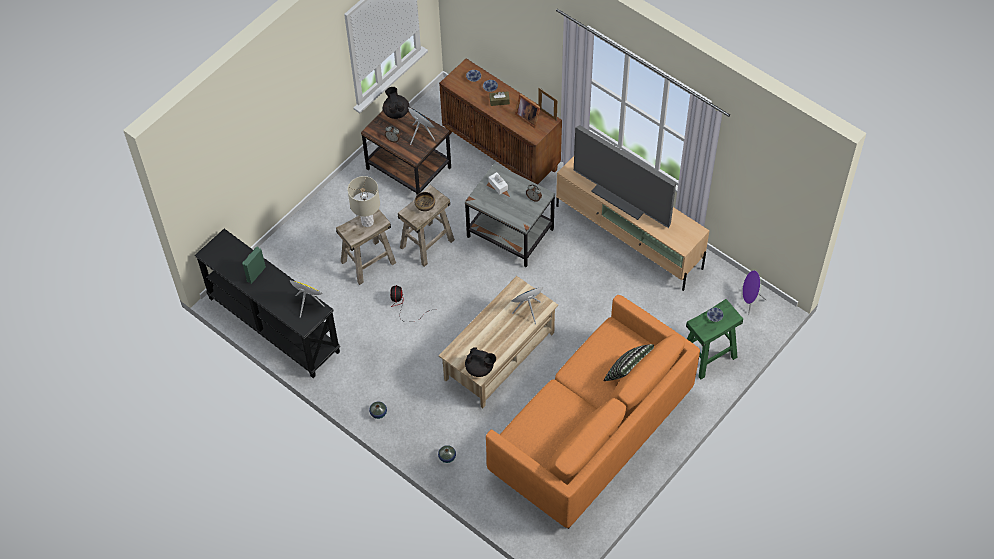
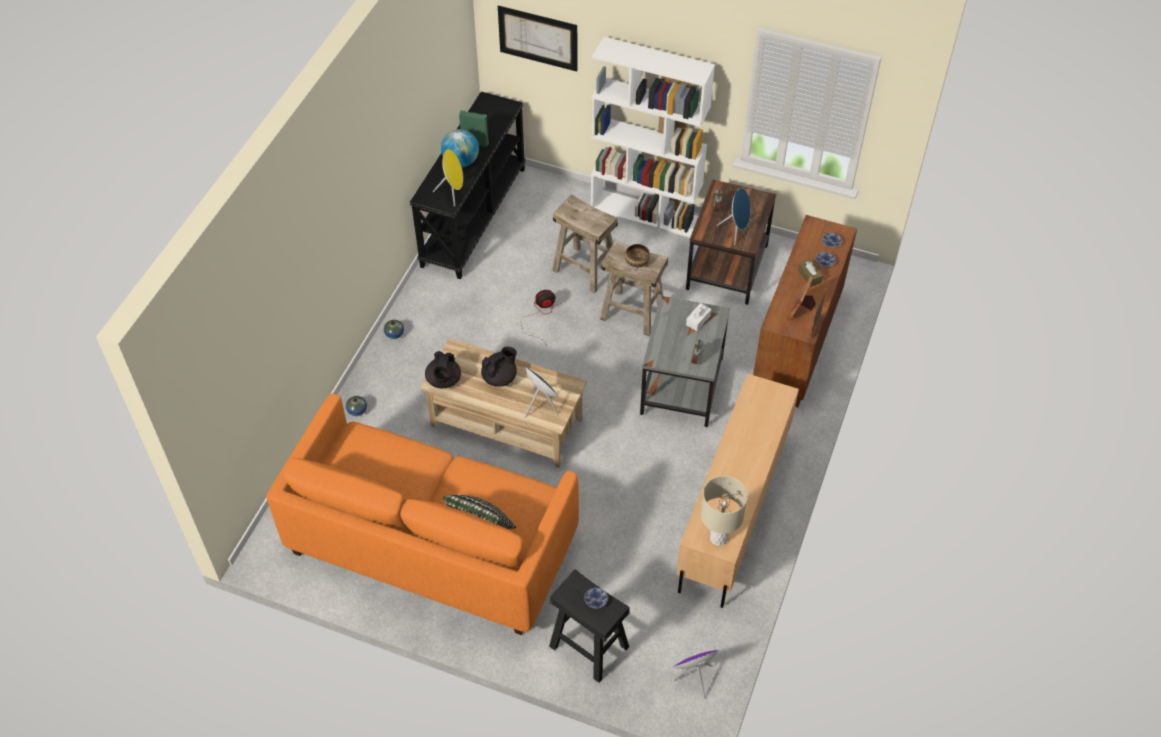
camera: 70 degrees right, 5 degrees down
(220, 173) = (538, 38): none -> picture
(274, 289) = (461, 162): none -> globe
(327, 203) = (645, 213): none -> white bookcase
(367, 222) = (591, 218): beige table lamp -> beige table lamp (718, 538)
(396, 112) = (757, 200): black teapot -> black teapot (500, 377)
(623, 197) = (743, 451): television -> none
(708, 356) = (588, 646): green stool -> black stool

